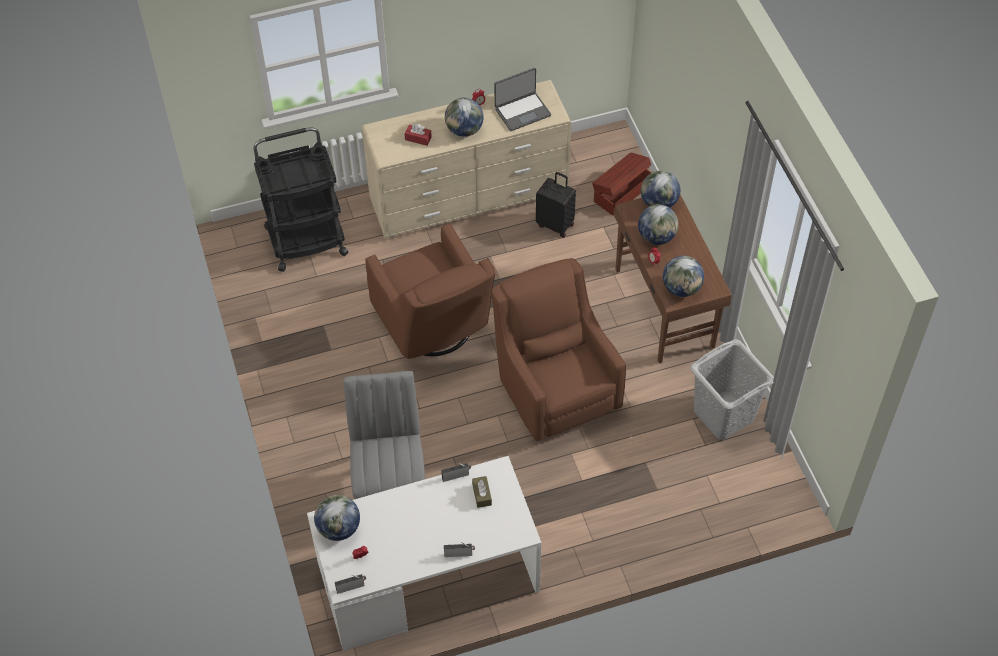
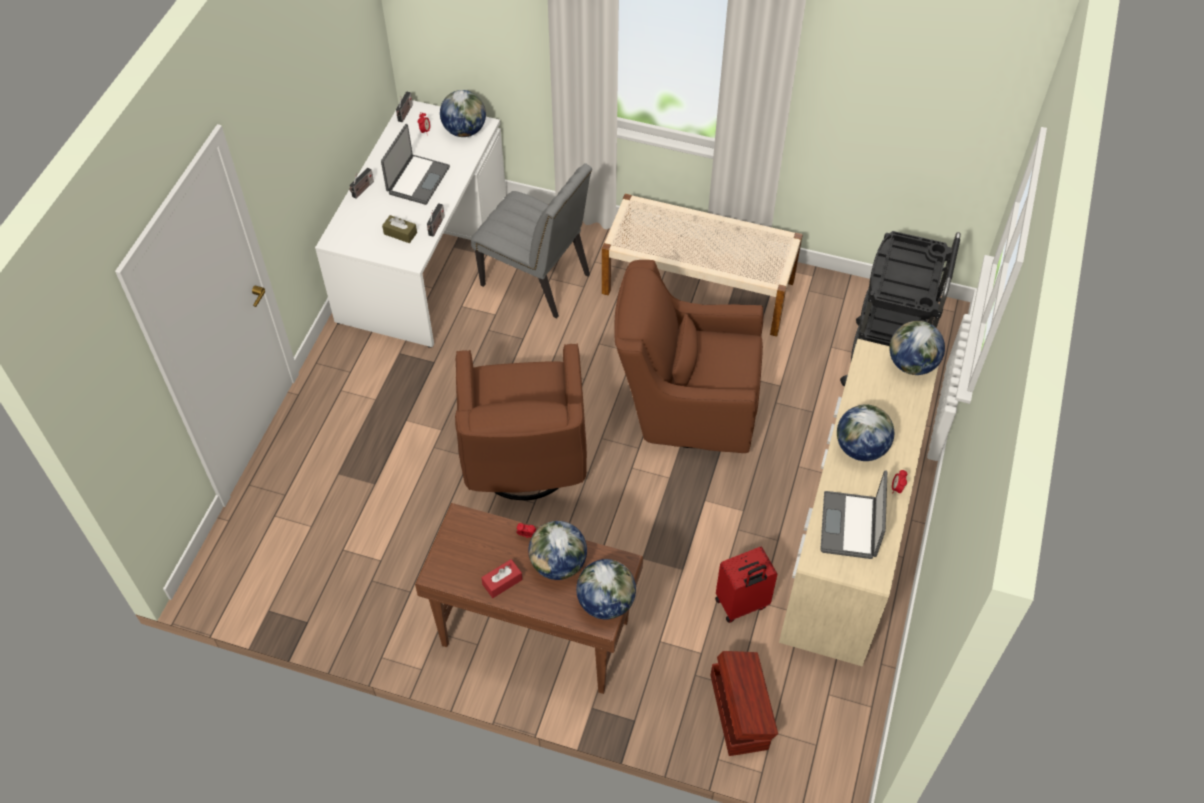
camera: 125 degrees right, 0 degrees up
(317, 379) = (698, 286): none -> beige bench
(418, 138) = (879, 397): red tissue box -> red tissue box (502, 582)
(419, 523) = (417, 180): none -> laptop
(554, 388) = (524, 462): brown armchair -> brown armchair turned 75 degrees clockwise
(555, 224) = (742, 604): black suitcase -> red suitcase
(681, 288) = (467, 538): globe -> globe (911, 364)
(723, 415) = (357, 591): grey laundry basket -> none

